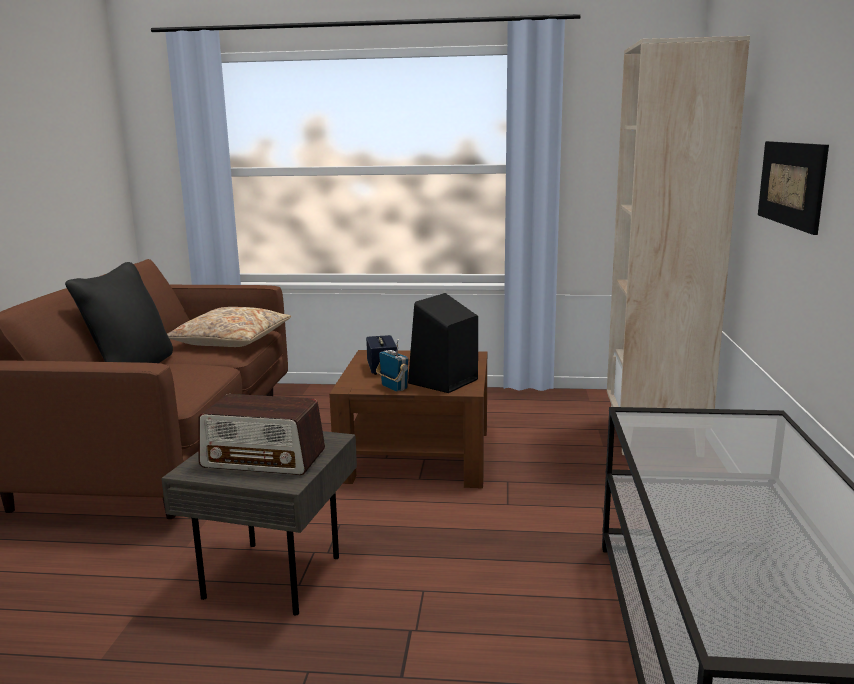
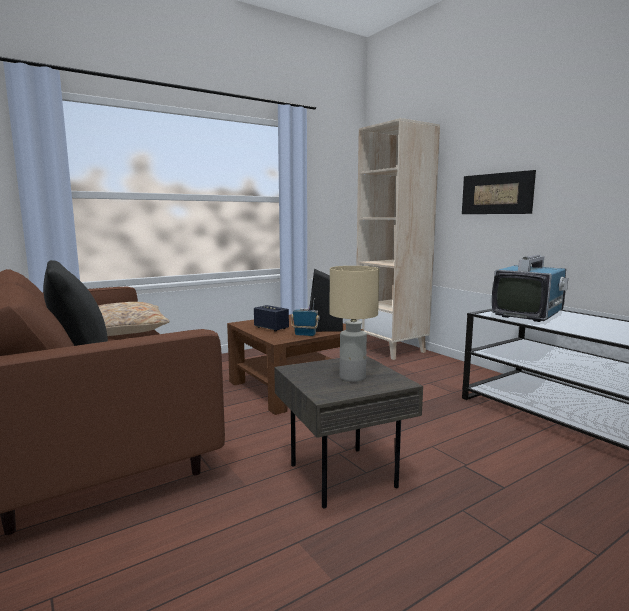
camera: 40 degrees left, 5 degrees down
(264, 459) = (352, 377): radio -> beige table lamp
(704, 436) = (528, 315): none -> television

